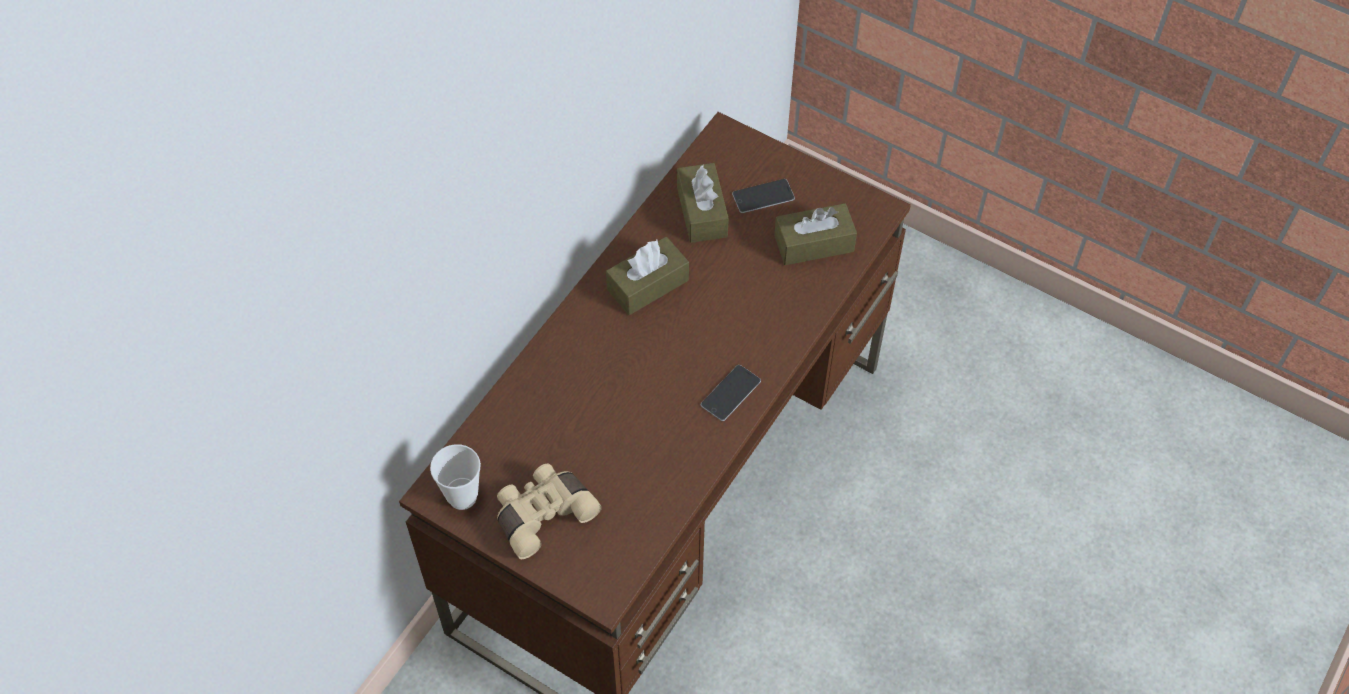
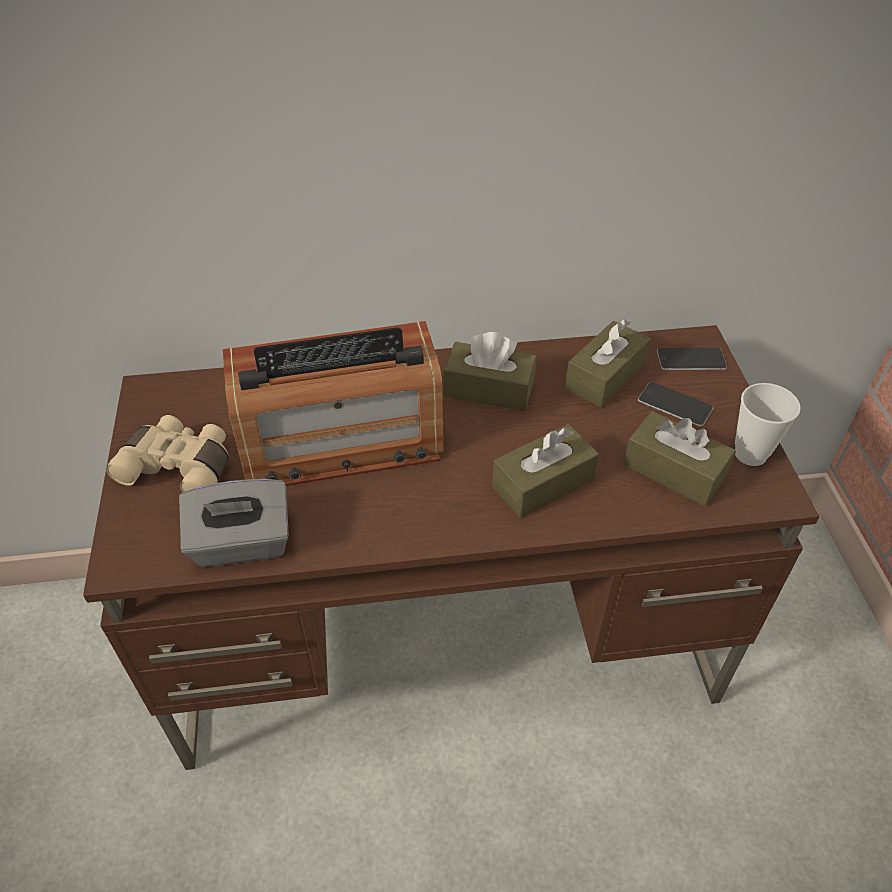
camera: 50 degrees right, 10 degrees down
(462, 497) = (156, 408): cup -> cup (750, 454)
(613, 403) = (341, 442): none -> radio
(652, 515) = (242, 544): none -> grey tissue box
(730, 393) = (437, 516): phone -> phone (691, 359)
(758, 318) = (543, 483): none -> brown tissue box

